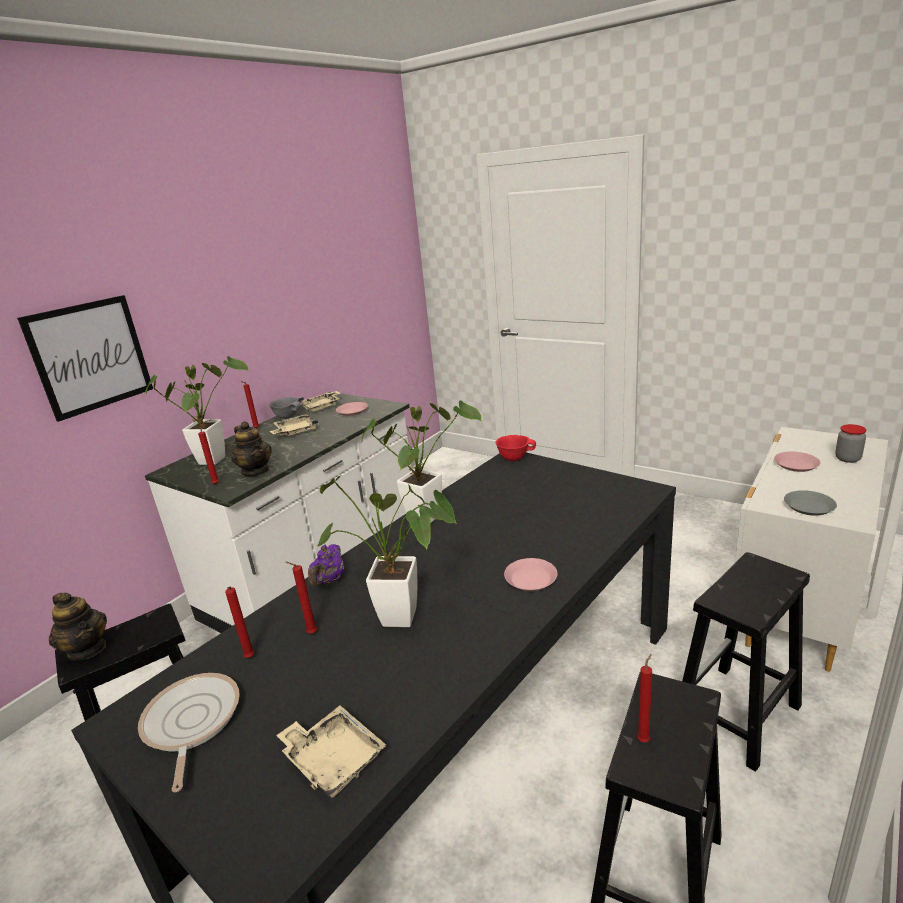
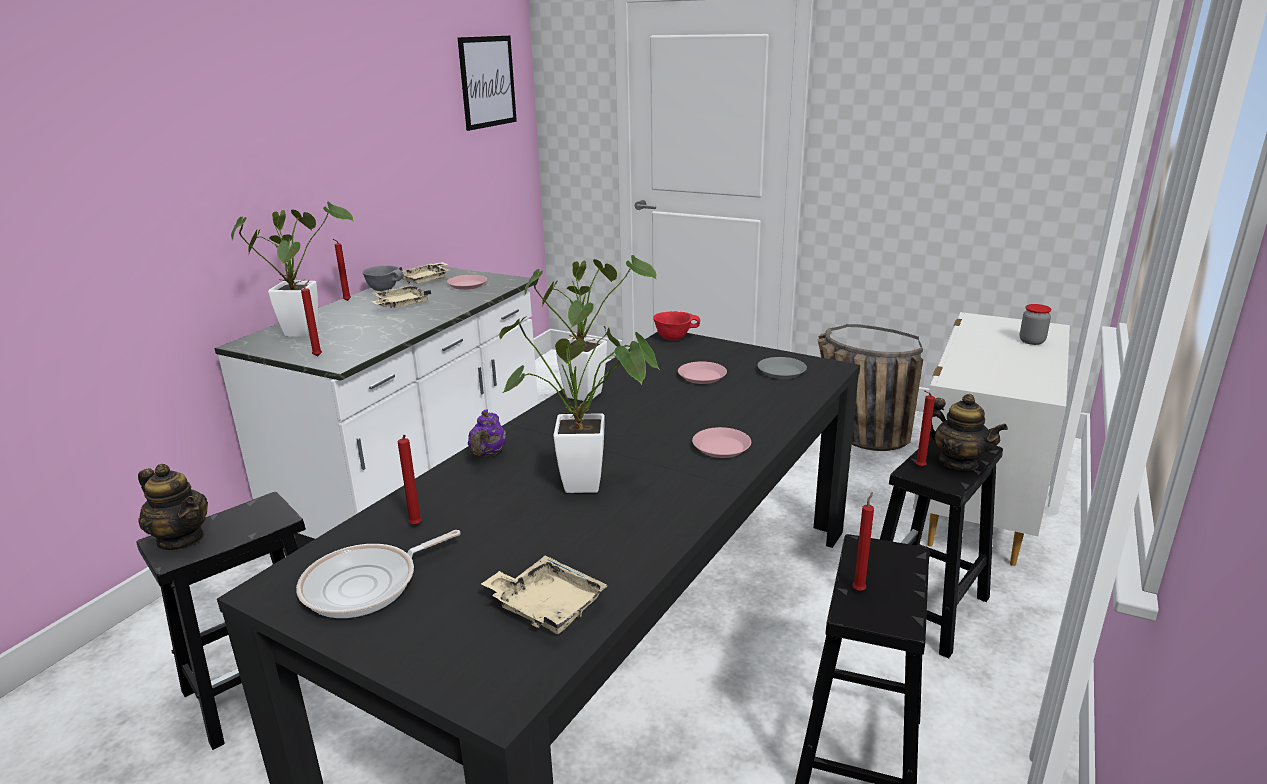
camera: 10 degrees left, 0 degrees up
(90, 356) = (156, 189): picture -> picture (487, 82)
(191, 723) = (367, 585): frying pan -> frying pan turned 105 degrees counterclockwise
(256, 471) = (365, 343): teapot -> teapot (958, 462)
(310, 633) = (482, 502): red candle -> red candle (918, 467)
(688, 529) = (855, 435): none -> basket
(796, 465) = (981, 346): pink plate -> pink plate (702, 376)
(809, 506) = (999, 383): grey plate -> grey plate (782, 371)

